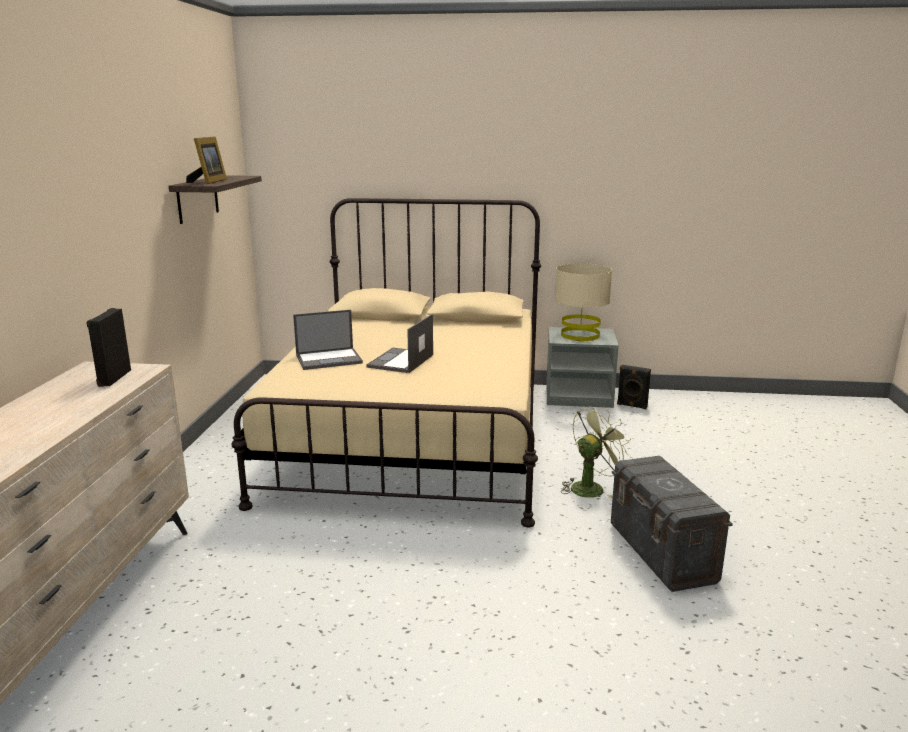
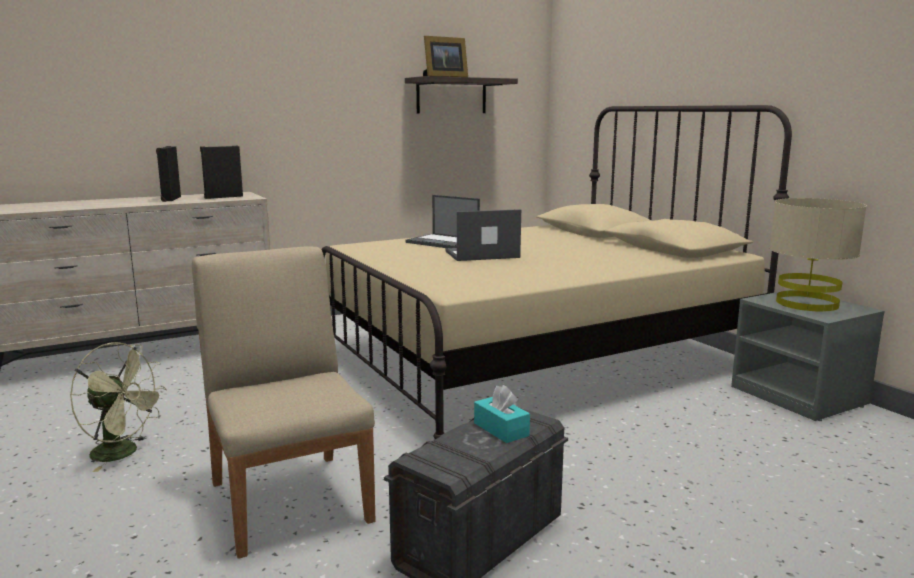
camera: 55 degrees right, 5 degrees down
(545, 608) = (290, 500): none -> beige chair
(591, 487) = (575, 461): green fan -> green fan (123, 453)
(632, 406) = (852, 431): black speaker -> black speaker (170, 199)
(660, 474) = (501, 429): none -> turquoise tissue box

